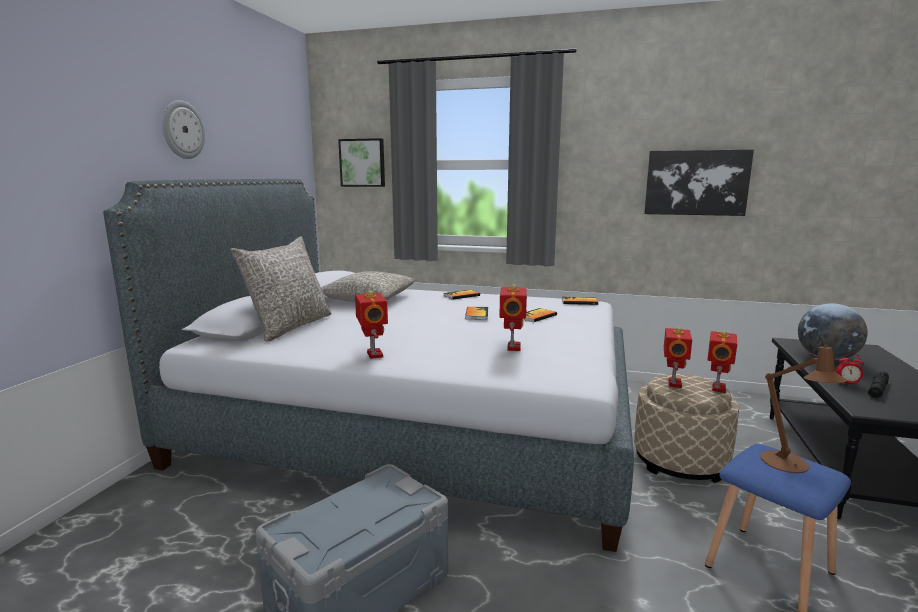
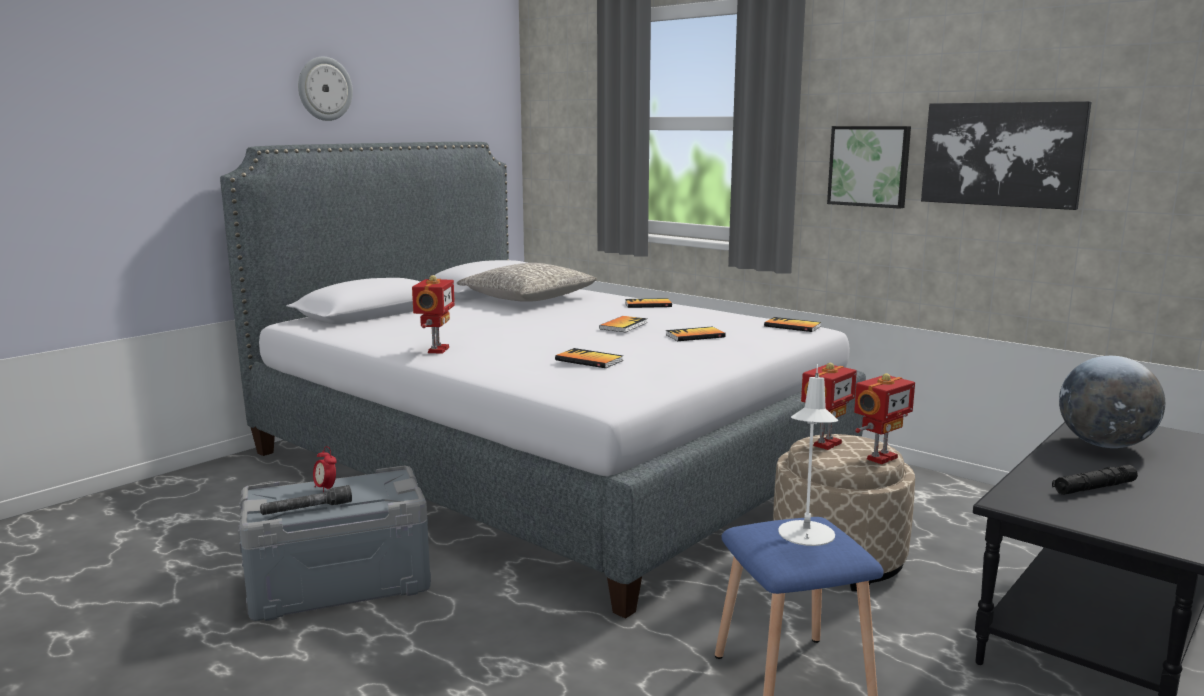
camera: 25 degrees right, 0 degrees up
(289, 326) = (400, 316): grey pillow -> none
(348, 537) = (307, 509): none -> grey flashlight
(363, 163) = (572, 120): picture -> picture (869, 166)
(512, 347) = (589, 360): toy robot -> book
(789, 465) = (806, 537): brown table lamp -> white table lamp
(847, 384) = (1057, 475): alarm clock -> alarm clock (326, 489)

